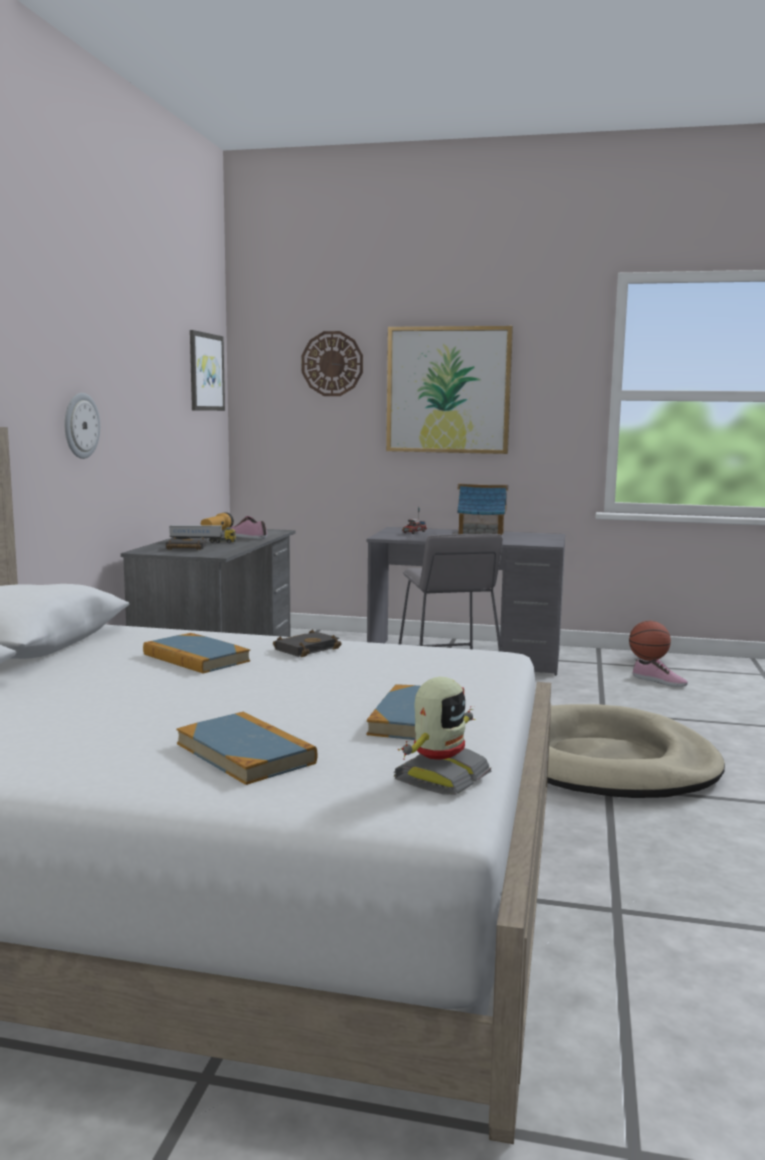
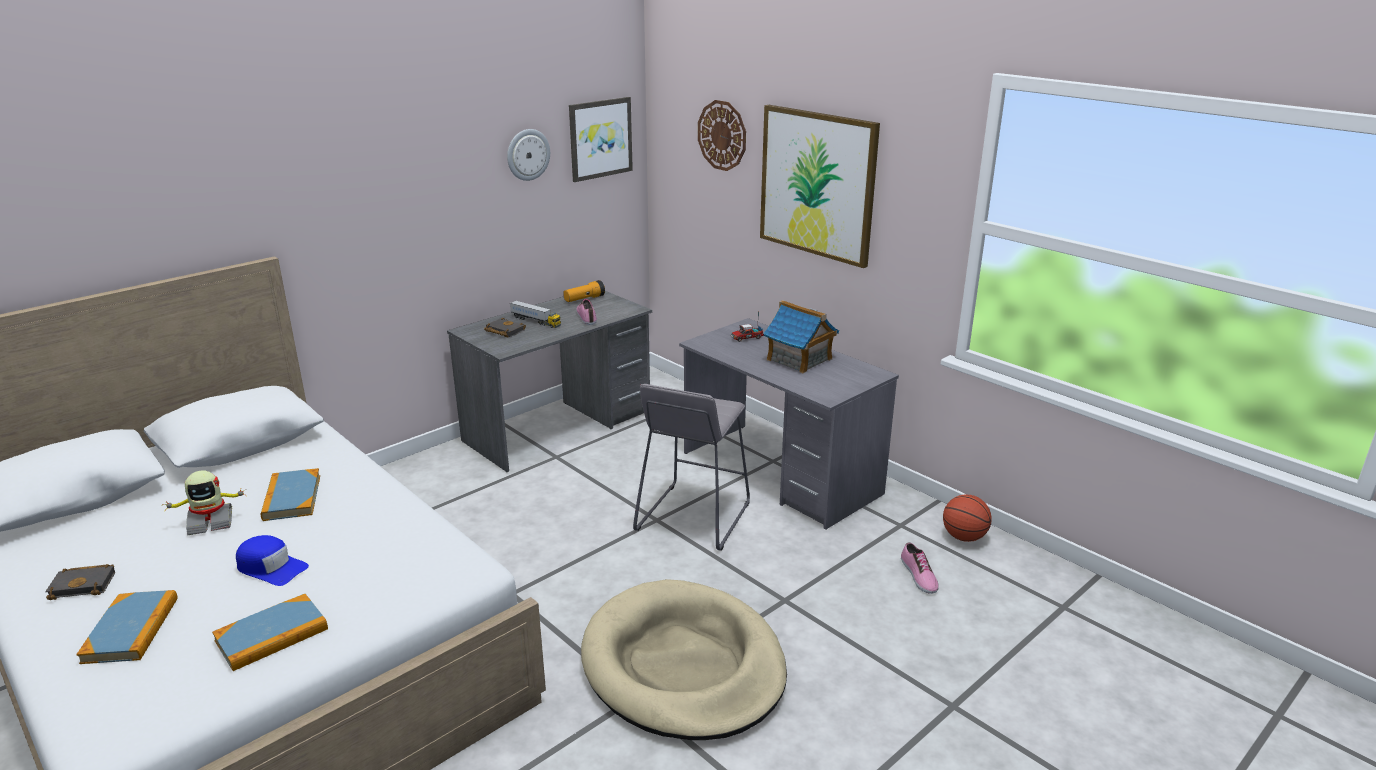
camera: 35 degrees right, 15 degrees up
(80, 425) = (390, 231): wall clock -> wall clock (527, 154)
(296, 691) = (271, 567): none -> blue cap
(306, 648) = (372, 509): black book -> black book (85, 584)
(440, 777) = (165, 710): toy robot -> toy robot (210, 522)

